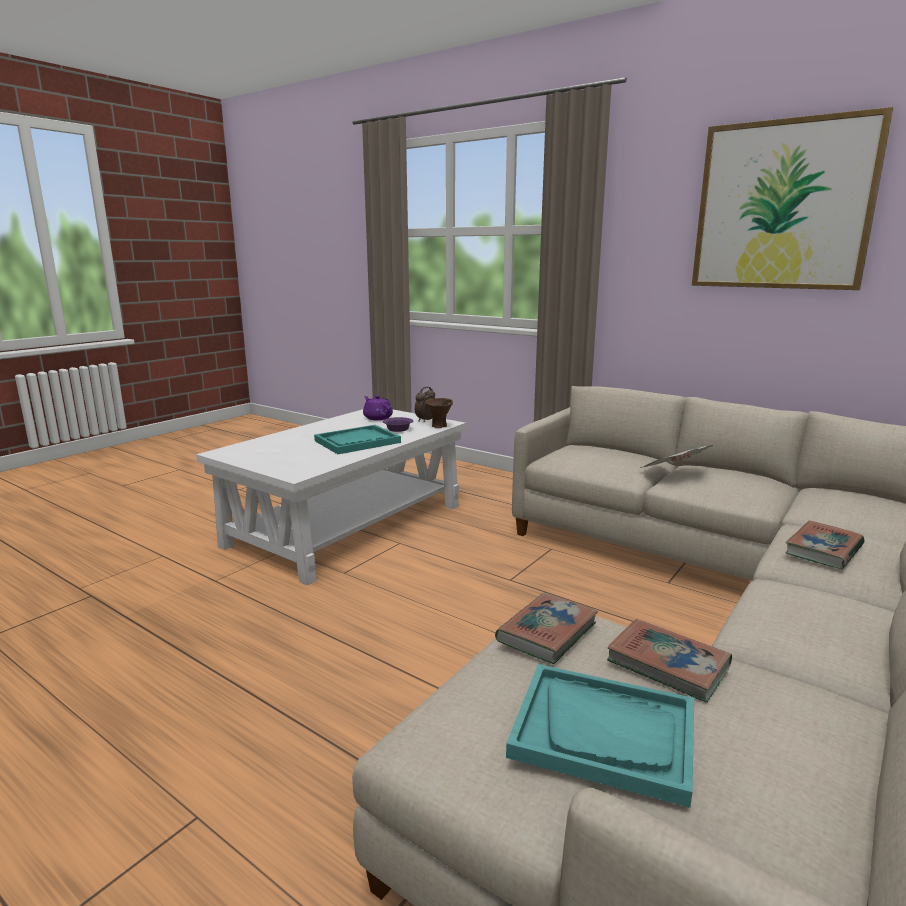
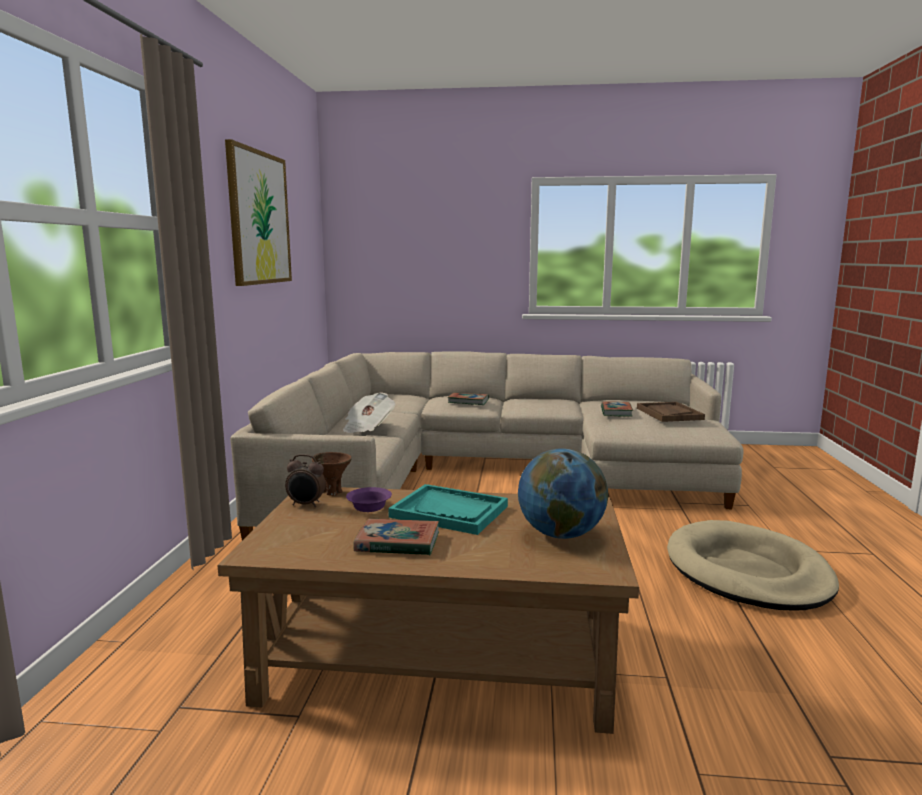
camera: 120 degrees left, 5 degrees down
(226, 719) = (747, 571): none -> beige dog bed
(275, 455) = (560, 534): none -> globe
(347, 525) = (440, 655): white coffee table -> brown coffee table
(377, 418) = (313, 536): purple teapot -> none
(547, 632) = (627, 428): book -> book (397, 542)
(604, 733) = (669, 414): turquoise tray -> brown tray

